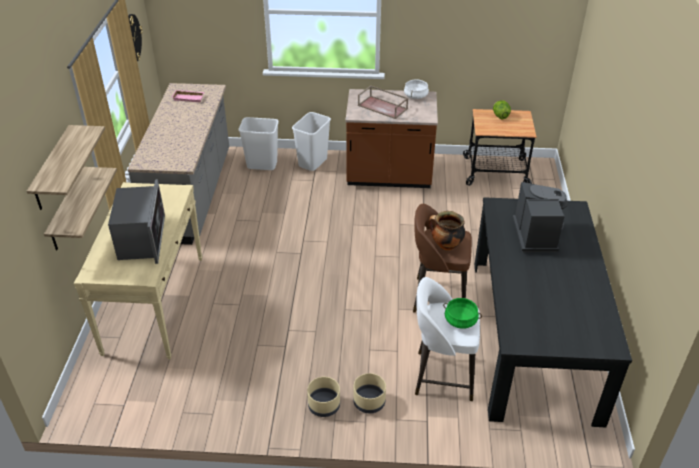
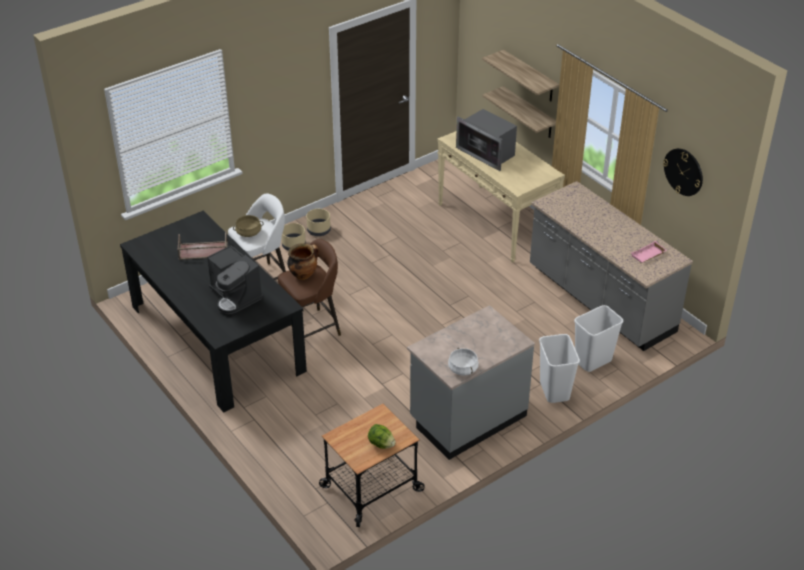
camera: 140 degrees right, 0 degrees up
(383, 107) = (475, 337): brown tray -> brown tray (202, 251)
(389, 177) = (467, 417): brown counter -> grey counter
(460, 320) = (248, 233): green cooking pot -> beige cooking pot

